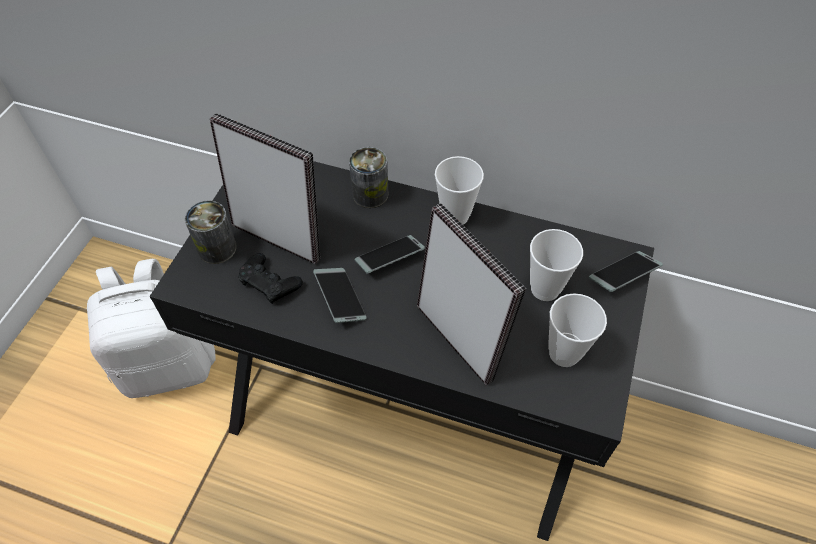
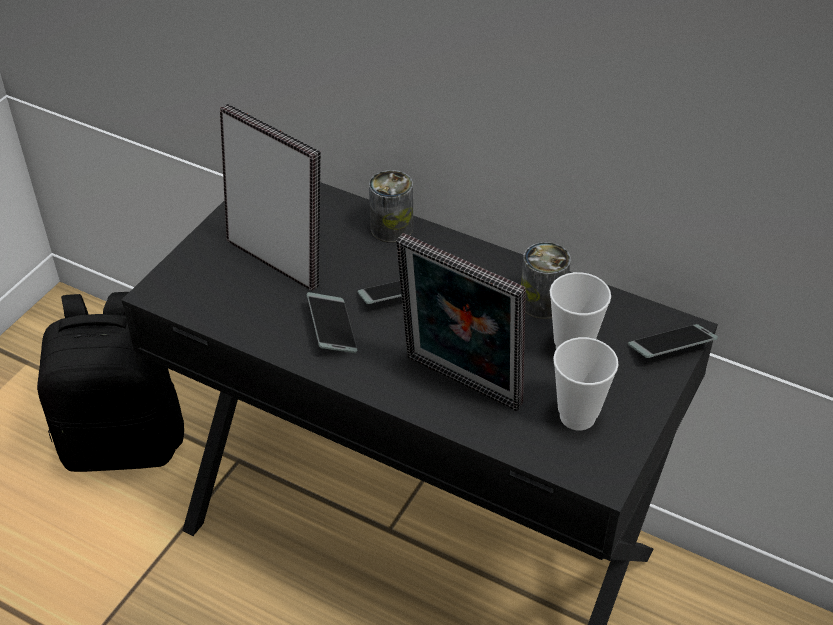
camera: 10 degrees right, 10 degrees down
(169, 364) = (124, 441): white backpack -> black backpack
(217, 248) = (205, 262): can -> can (542, 302)
(269, 283) = (256, 303): black game controller -> none
(455, 216) = (486, 262): cup -> none
(459, 338) = (459, 386): picture frame -> picture frame turned 150 degrees clockwise

